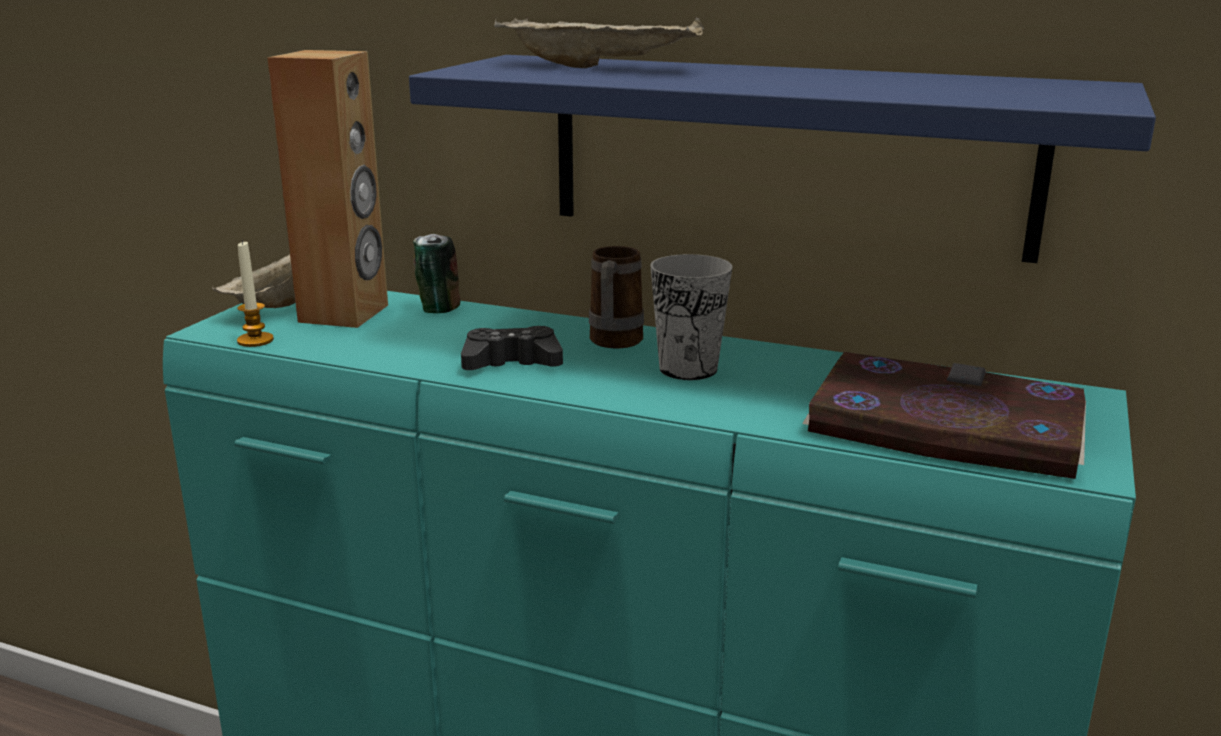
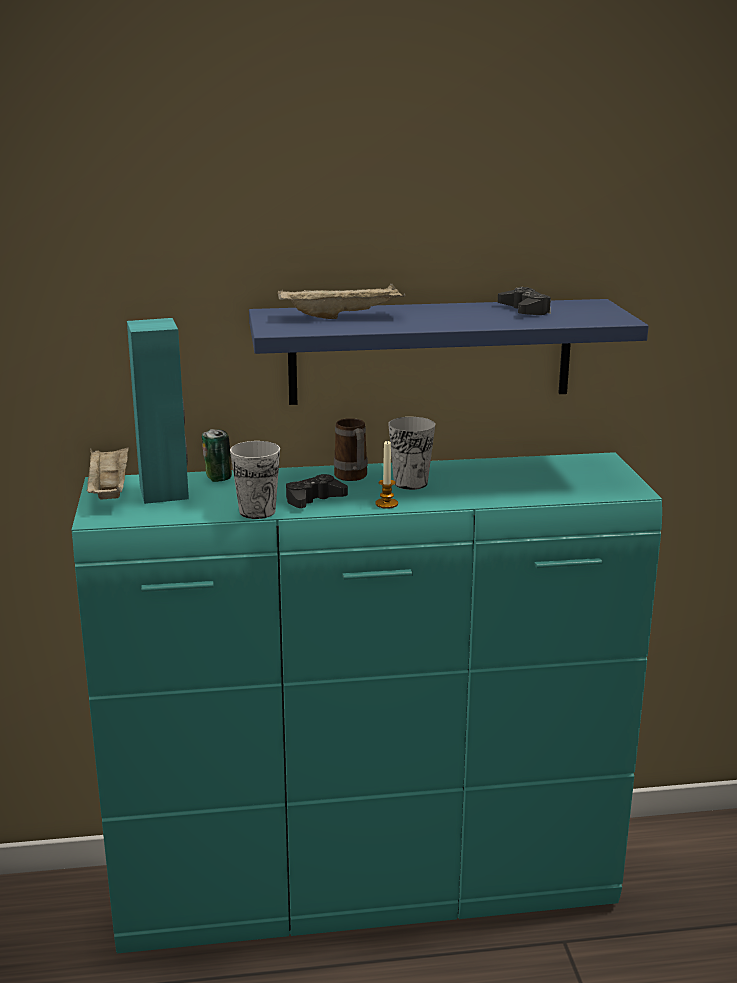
camera: 30 degrees left, 0 degrees up
(255, 340) = (138, 519): candle -> candle (386, 504)
(345, 313) = (164, 492): brown speaker -> turquoise speaker
(410, 363) = (257, 511): none -> cup
(932, 82) = (525, 310): none -> black game controller
(943, 427) = (560, 486): book -> none

